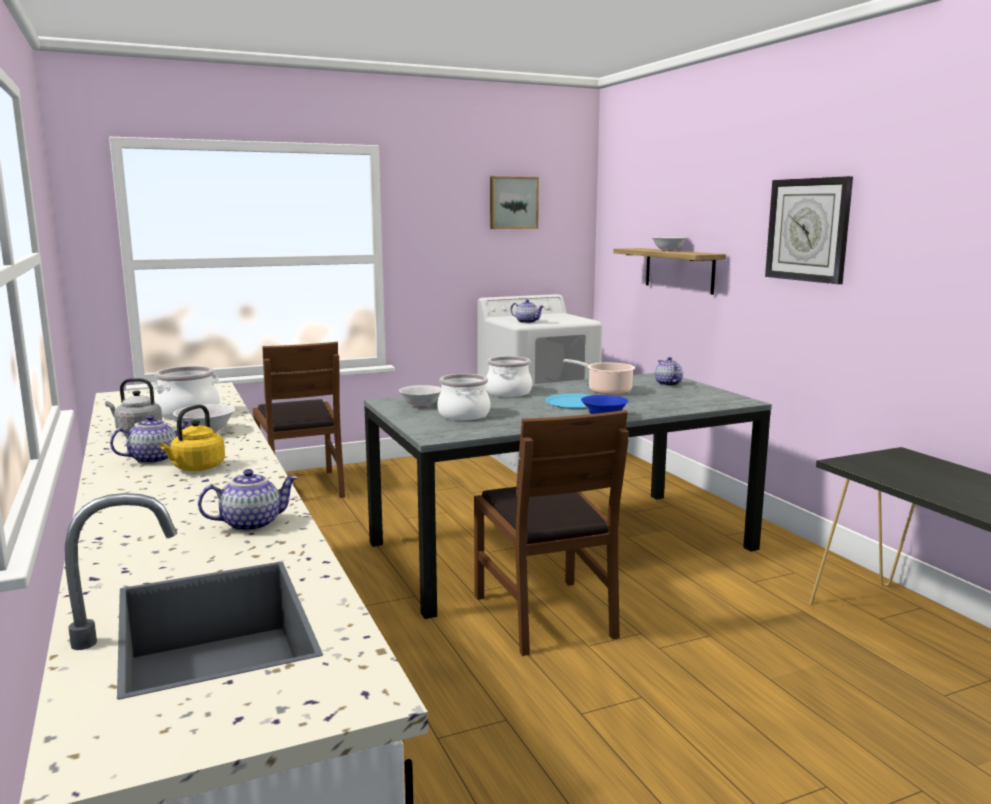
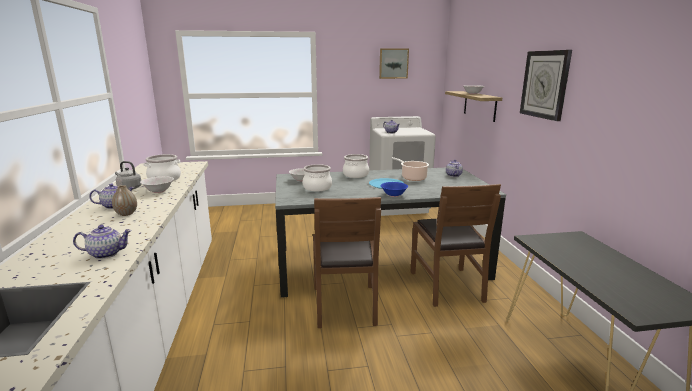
camera: 15 degrees right, 5 degrees up
(196, 468) = (126, 214): yellow kettle -> vase
(301, 488) = (267, 213): brown chair -> brown chair (447, 286)

